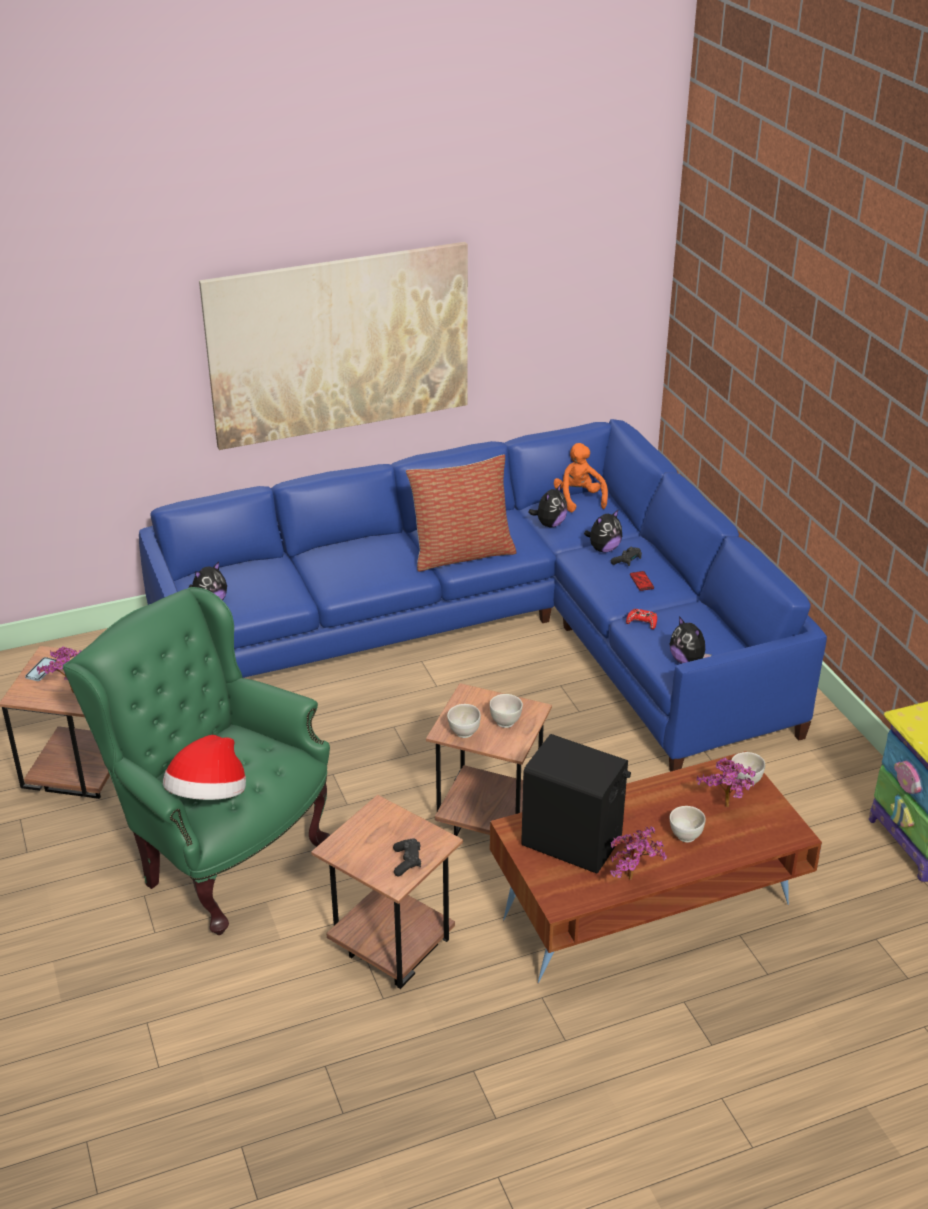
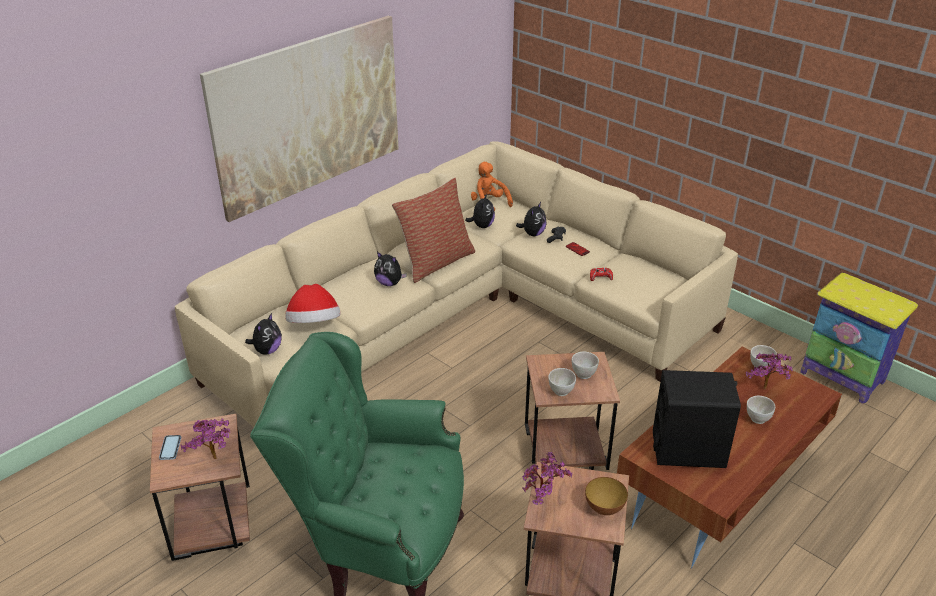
camera: 25 degrees left, 0 degrees up
(209, 796) = (405, 510): hat -> hat (314, 325)
(407, 862) = (604, 508): black game controller -> bowl
(498, 631) = (466, 315): blue sofa -> beige sofa
(633, 881) = (753, 464): potted plant -> potted plant (543, 502)
(687, 661) = (652, 295): plush toy -> plush toy (389, 283)

